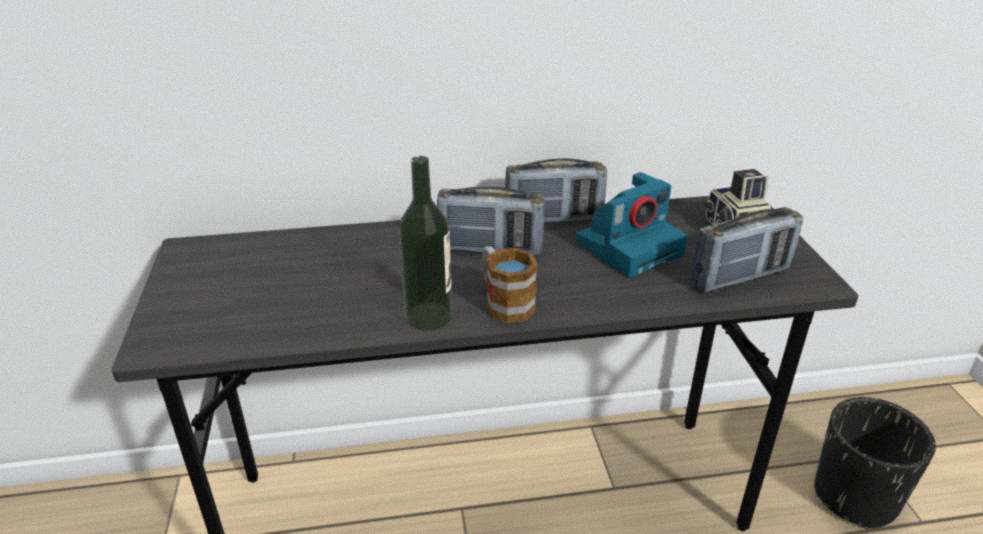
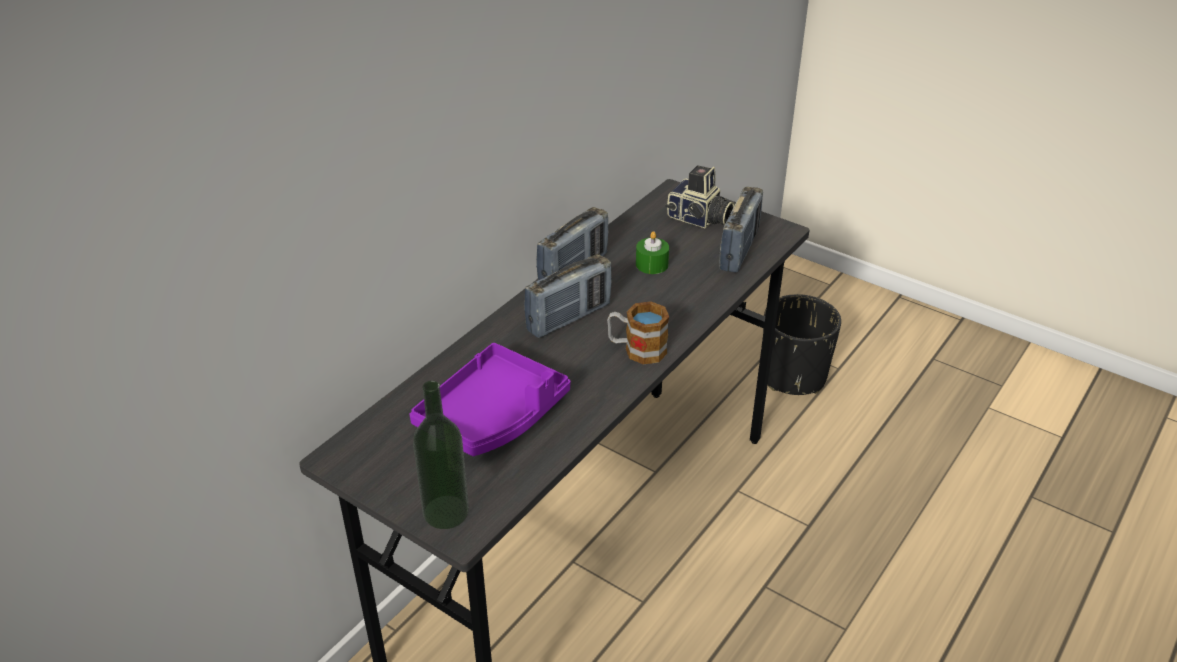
camera: 45 degrees left, 5 degrees up
(316, 283) = (493, 416): none -> purple tray
(428, 316) = (607, 388): bottle -> bottle (446, 512)
(630, 246) = (652, 264): camera -> green candle

